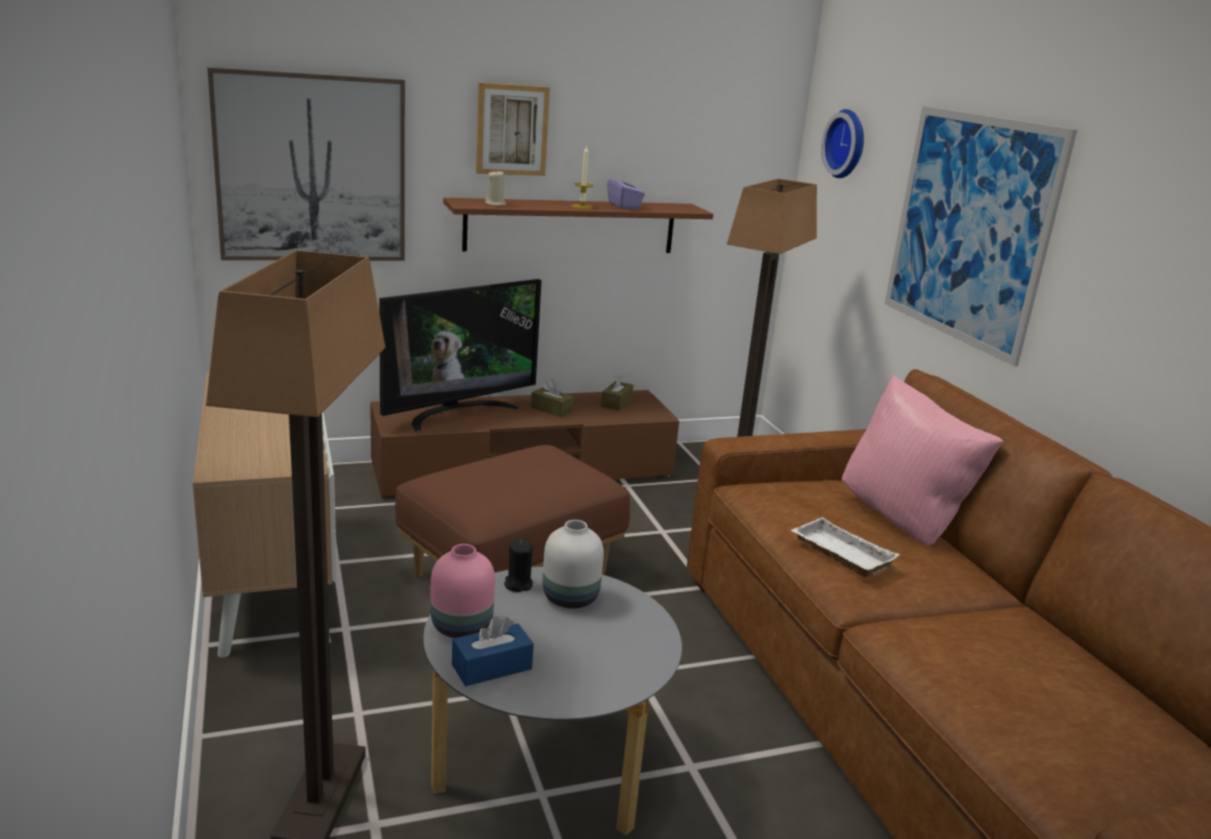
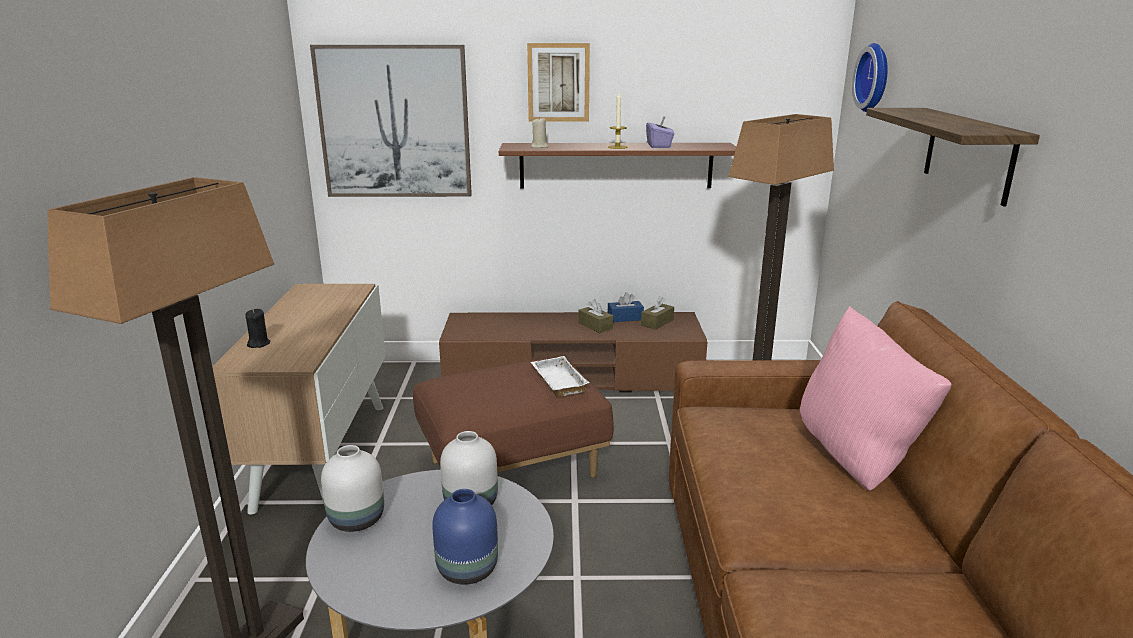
camera: 20 degrees right, 0 degrees up
(457, 412) = (513, 325): television -> none
(461, 627) = (355, 520): pink vase -> white vase
(492, 667) = (354, 563): blue tissue box -> blue tissue box (625, 318)
(518, 584) = (433, 485): black candle -> black candle (259, 344)
(611, 658) = (466, 570): none -> blue vase
(839, 554) = (757, 489): white tray -> white tray (556, 381)
(969, 229) = (968, 154): picture -> shelf

